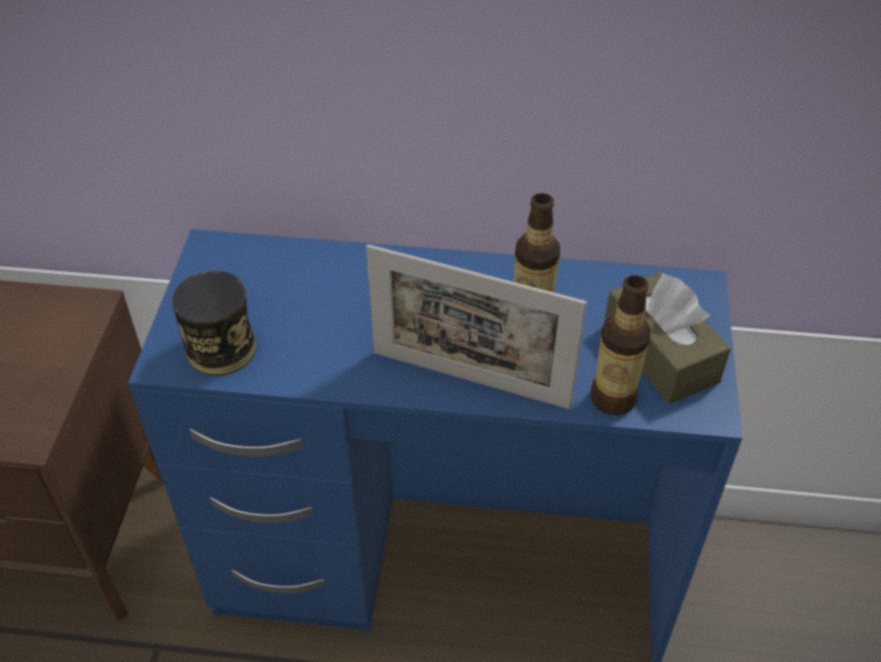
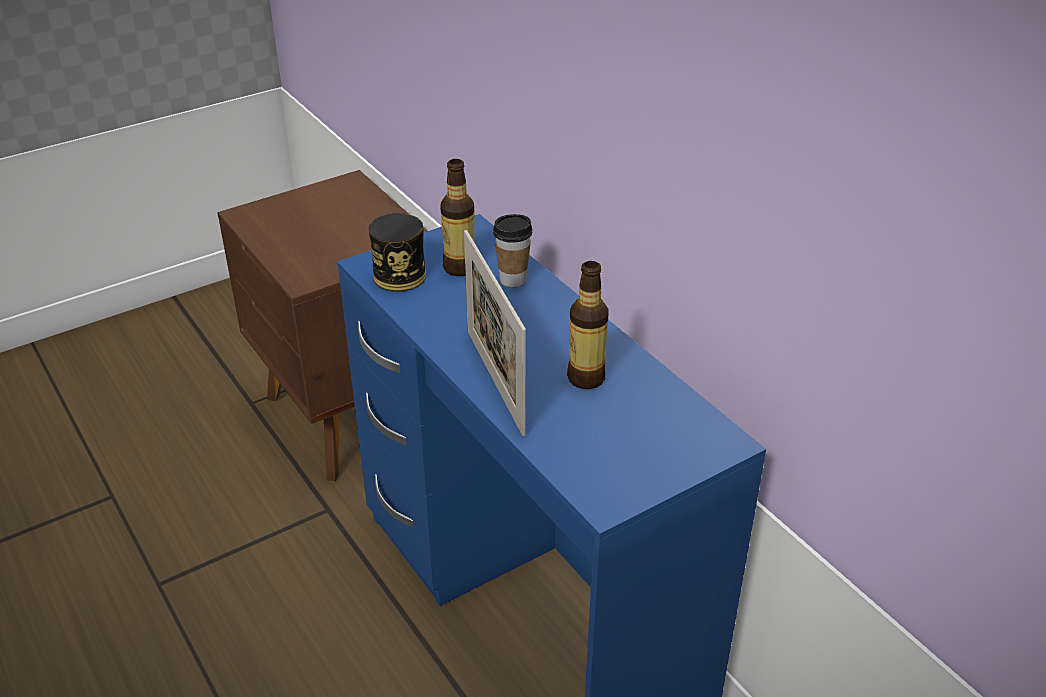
camera: 50 degrees right, 10 degrees down
(330, 272) = (513, 279): none -> cup
(613, 398) = (557, 451): bottle -> bottle (459, 268)
(660, 353) = (631, 454): brown tissue box -> none

